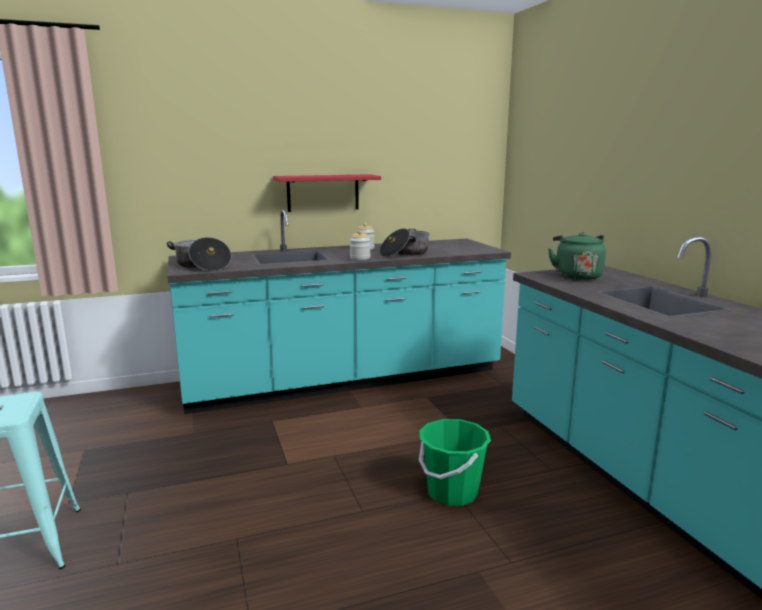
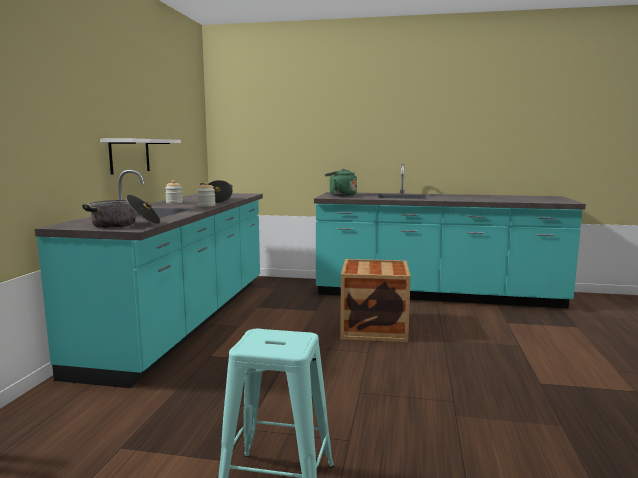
camera: 60 degrees left, 5 degrees down
(323, 193) = (129, 156): red shelf -> white shelf
(452, 492) = (374, 328): green bucket -> crate

